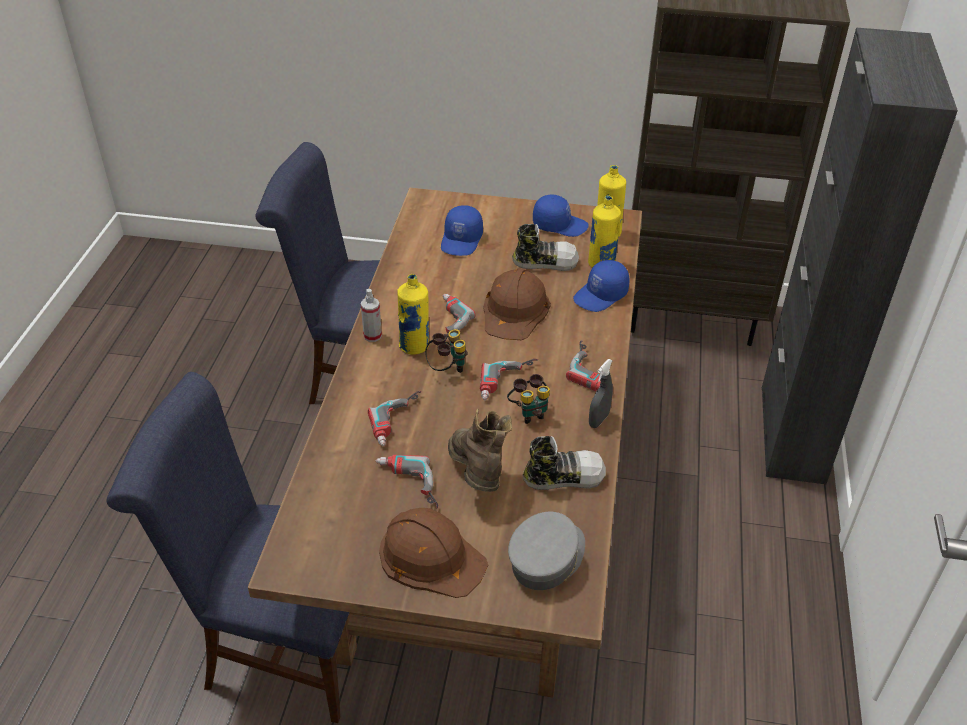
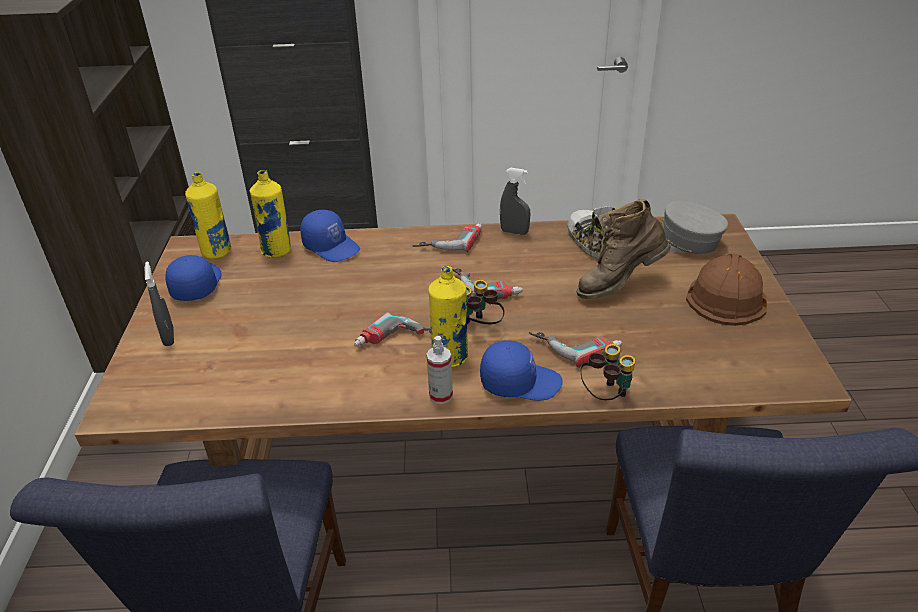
camera: 100 degrees left, 5 degrees down
(406, 486) = (658, 323): power drill -> none
(462, 240) = (227, 355): blue cap -> blue cap (520, 382)
(494, 215) = (169, 337): none -> grey spray bottle
(515, 310) = (367, 295): brown hard hat -> none
(529, 412) = (522, 268): binoculars -> binoculars (605, 395)
(545, 261) = (272, 287): shoe -> none

